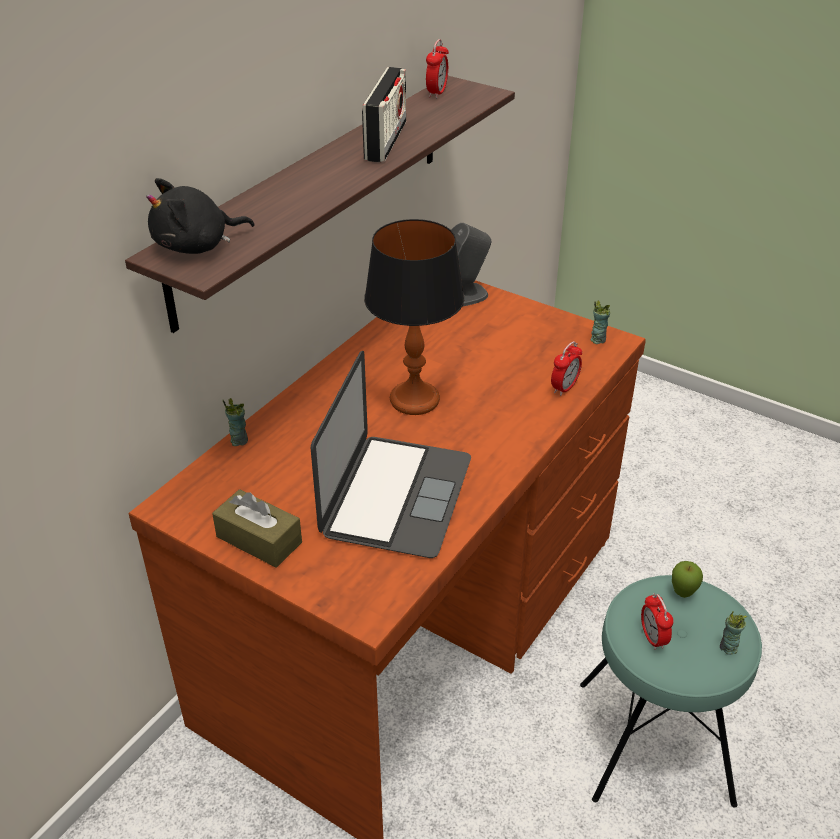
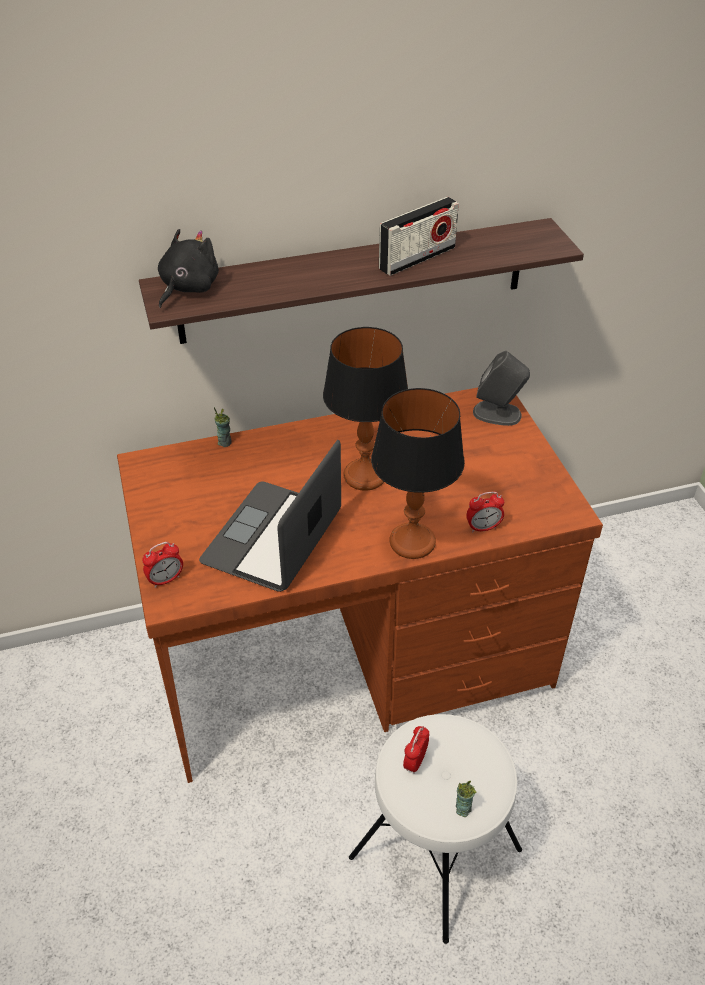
camera: 40 degrees right, 5 degrees up
(197, 246) = (187, 288): black plush toy -> black plush toy turned 105 degrees clockwise
(259, 539) = (163, 515): brown tissue box -> none
(396, 495) = (273, 536): laptop -> laptop turned 150 degrees clockwise
(437, 93) = (517, 231): alarm clock -> alarm clock (165, 579)
(525, 430) = (413, 542): none -> table lamp
(597, 339) = (560, 504): cup -> none
(654, 742) = (435, 853): turquoise stool -> white stool
(682, 594) = (476, 747): apple -> none

